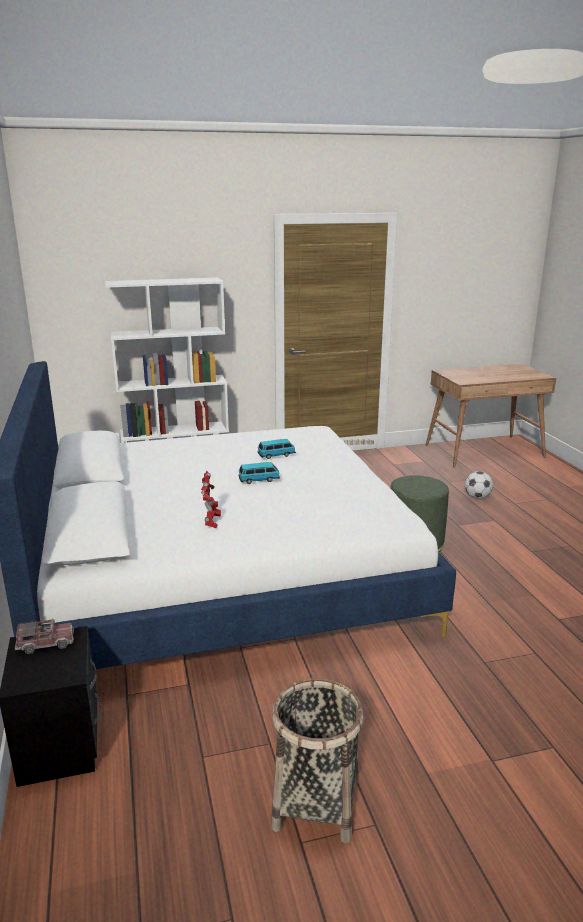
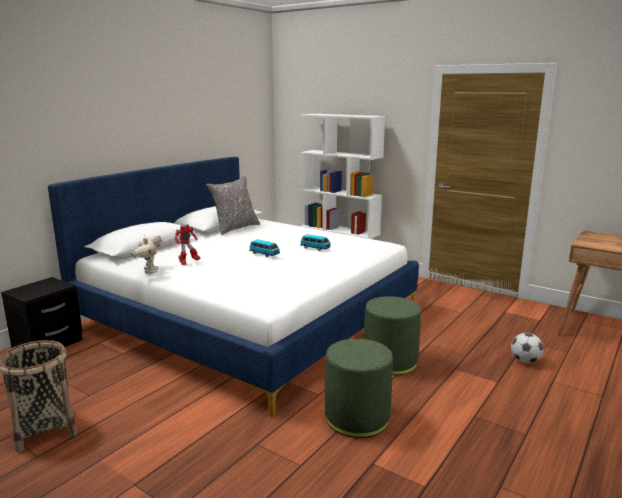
camera: 50 degrees right, 5 degrees down
(46, 643) = (52, 284): toy truck -> none
(125, 465) = (235, 228): none -> grey pillow
(203, 552) = (150, 271): none -> toy robot
(488, 597) = (357, 418): none -> green ottoman

